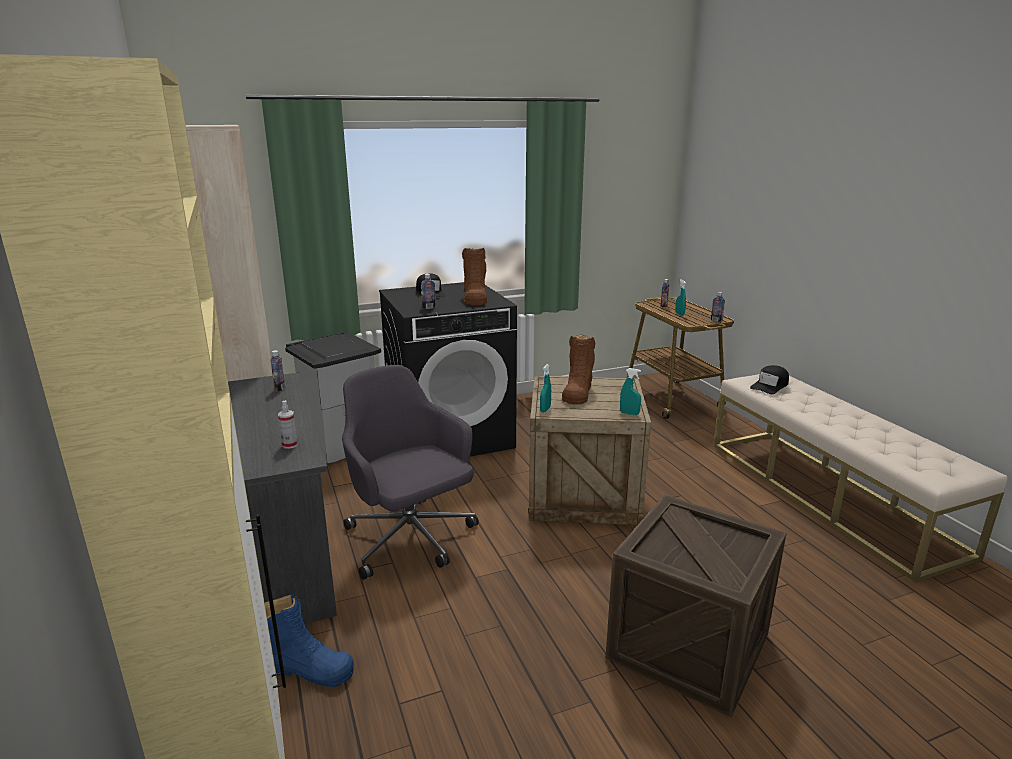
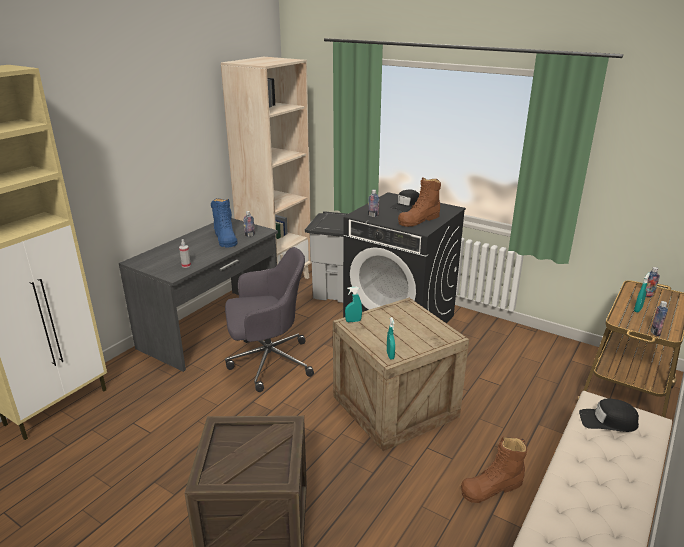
camera: 55 degrees right, 5 degrees up
(307, 668) = (140, 383): blue boot -> blue boot (225, 238)
(411, 539) = (268, 362): grey office chair -> grey office chair turned 60 degrees clockwise
(577, 392) = (402, 323): brown boot -> brown boot (492, 487)

